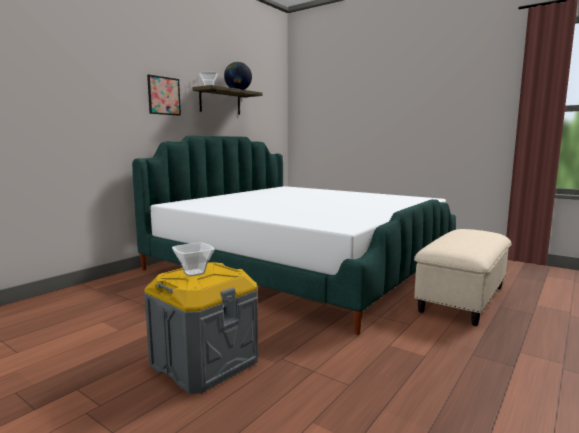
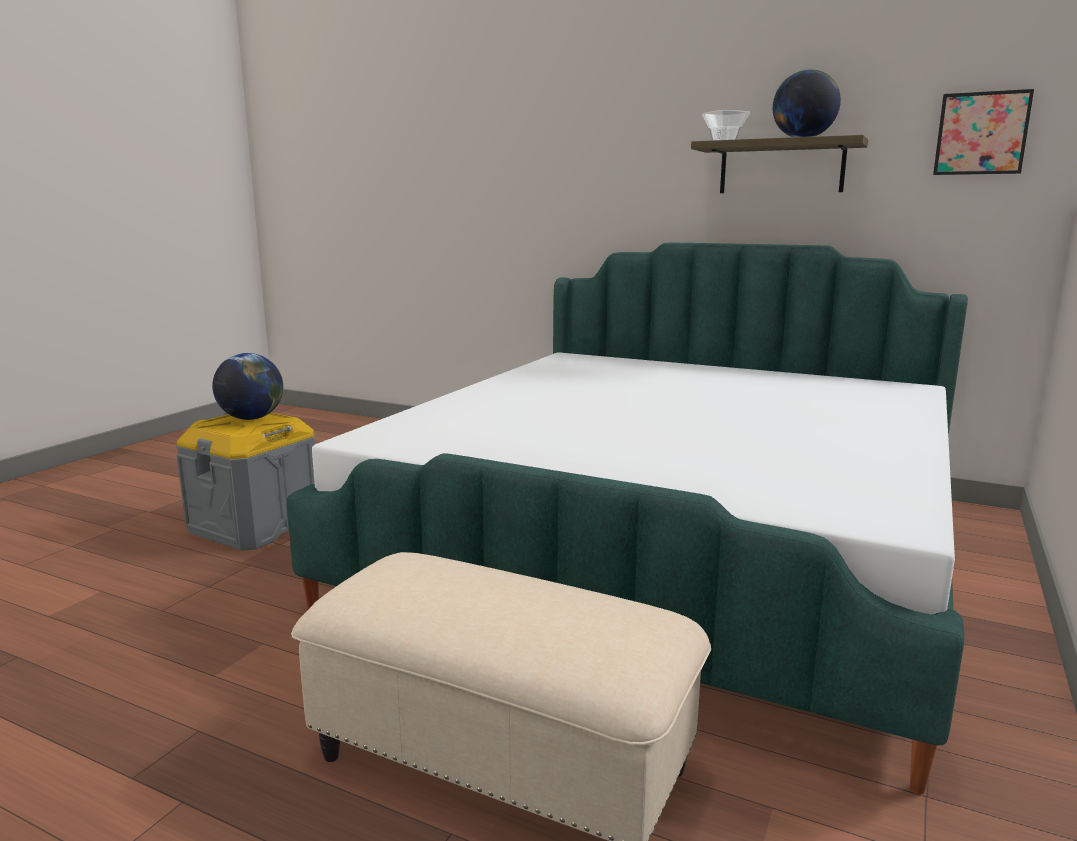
camera: 80 degrees right, 5 degrees up
(164, 96) = (640, 170): picture -> picture (981, 133)
(193, 273) = (251, 418): bowl -> globe

